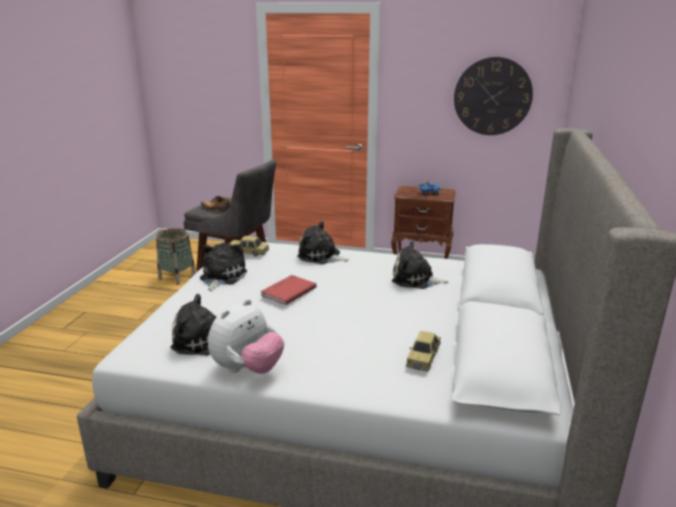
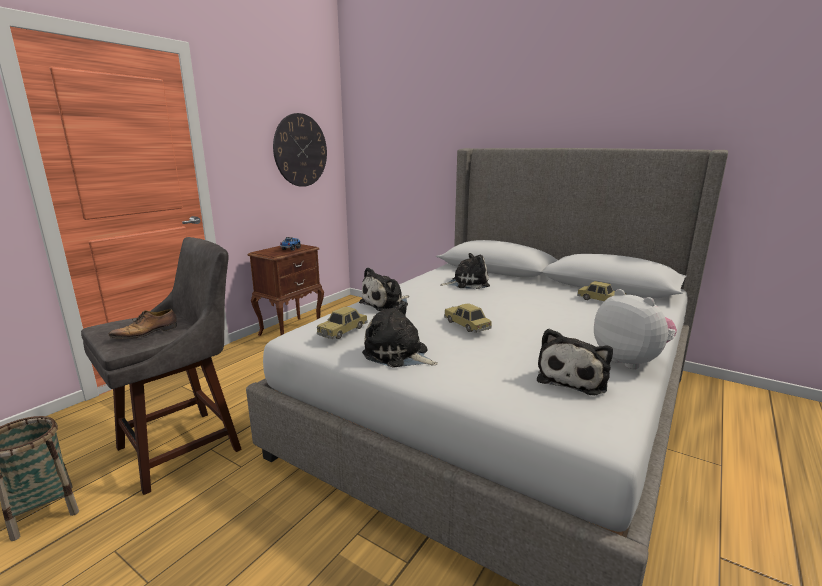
camera: 70 degrees left, 5 degrees down
(287, 291) = (467, 325): red book -> toy car
(415, 280) = (467, 283): plush toy -> plush toy turned 135 degrees counterclockwise

